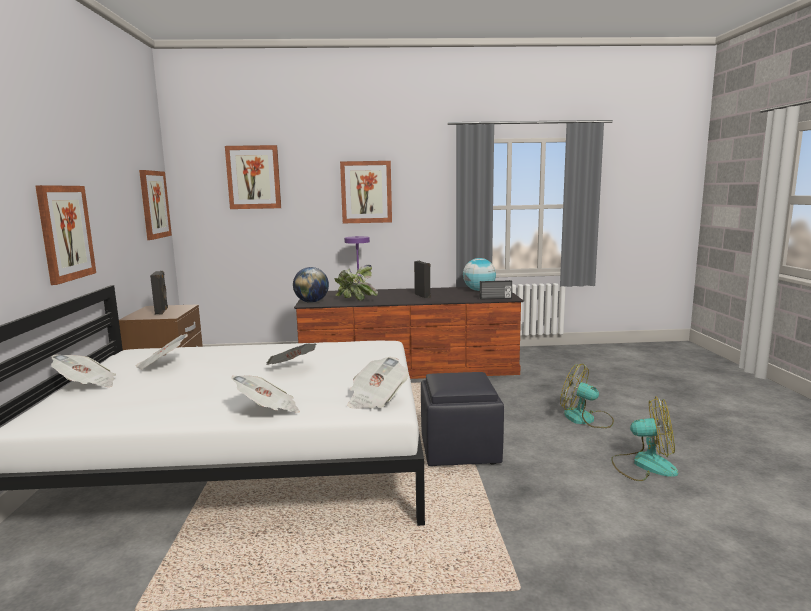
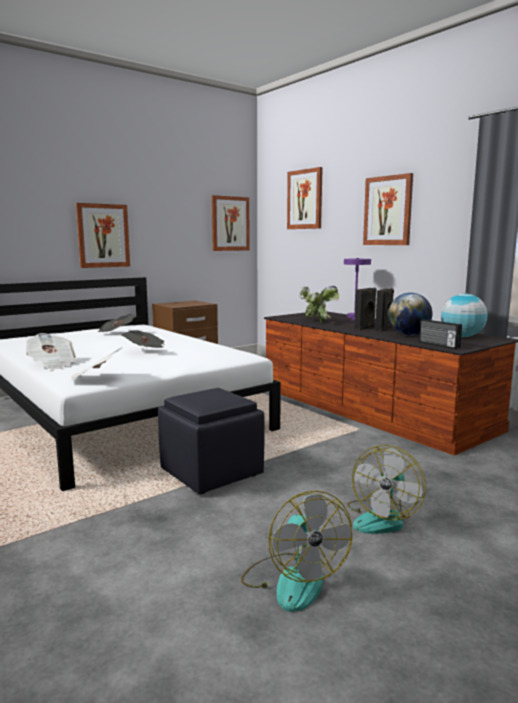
camera: 55 degrees right, 0 degrees up
(87, 385) = (69, 333): newspaper -> none
(162, 311) = (185, 303): black speaker -> black speaker (365, 328)
(311, 302) = (287, 316): globe -> globe (408, 335)
(586, 419) = (382, 518): fan -> fan turned 150 degrees counterclockwise

